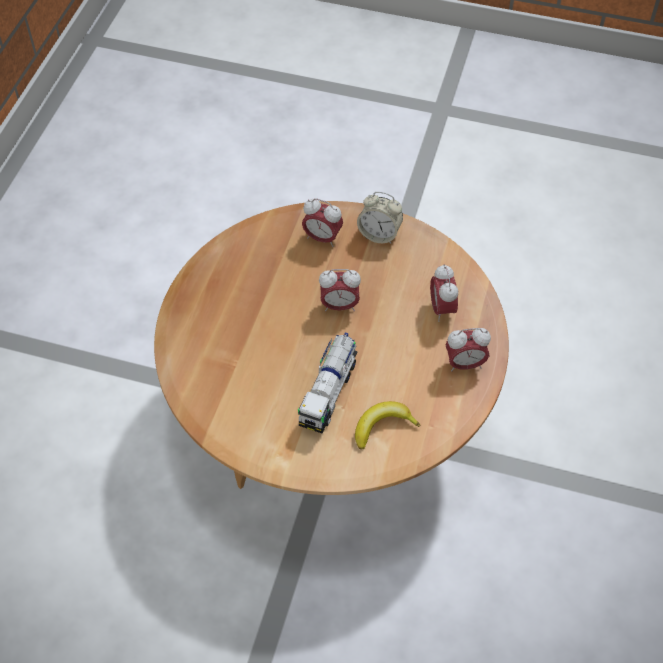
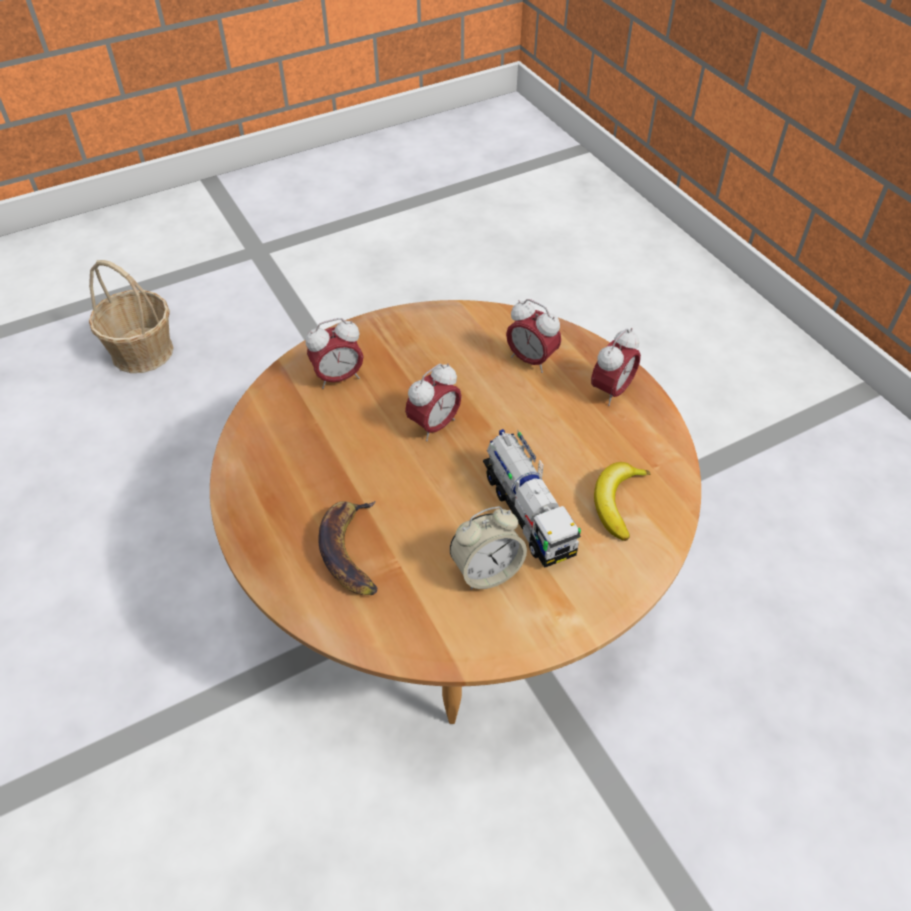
camera: 45 degrees left, 5 degrees down
(221, 339) = (350, 550): none -> banana
(302, 137) = (142, 351): none -> basket
(379, 234) = (391, 337): alarm clock -> alarm clock (486, 571)

